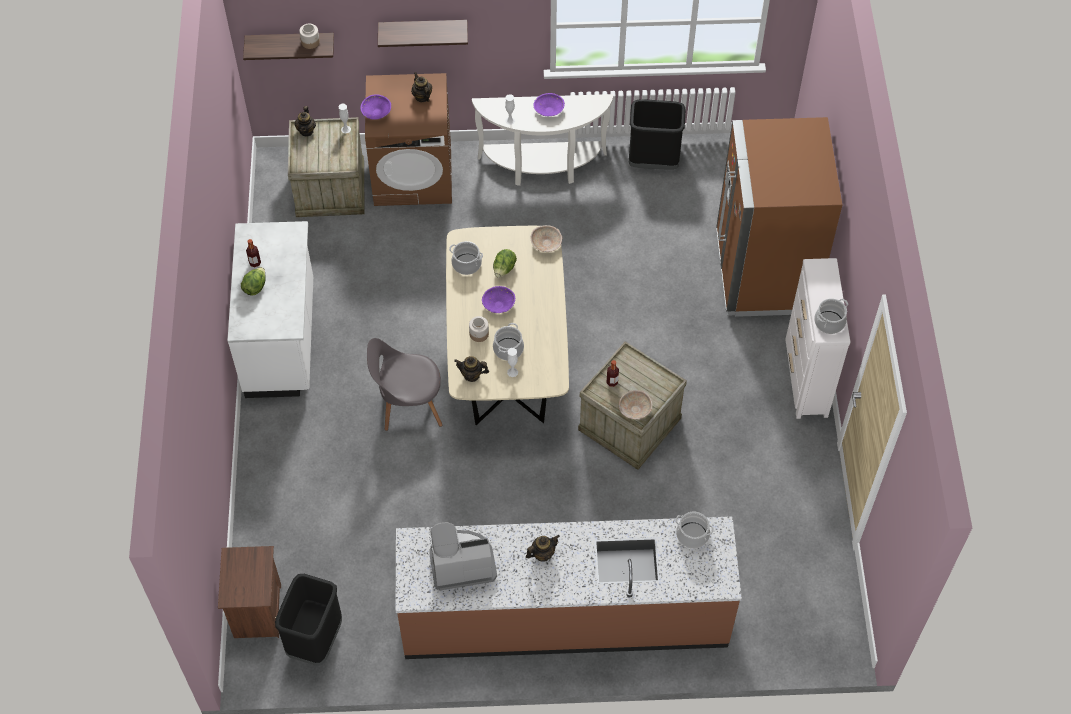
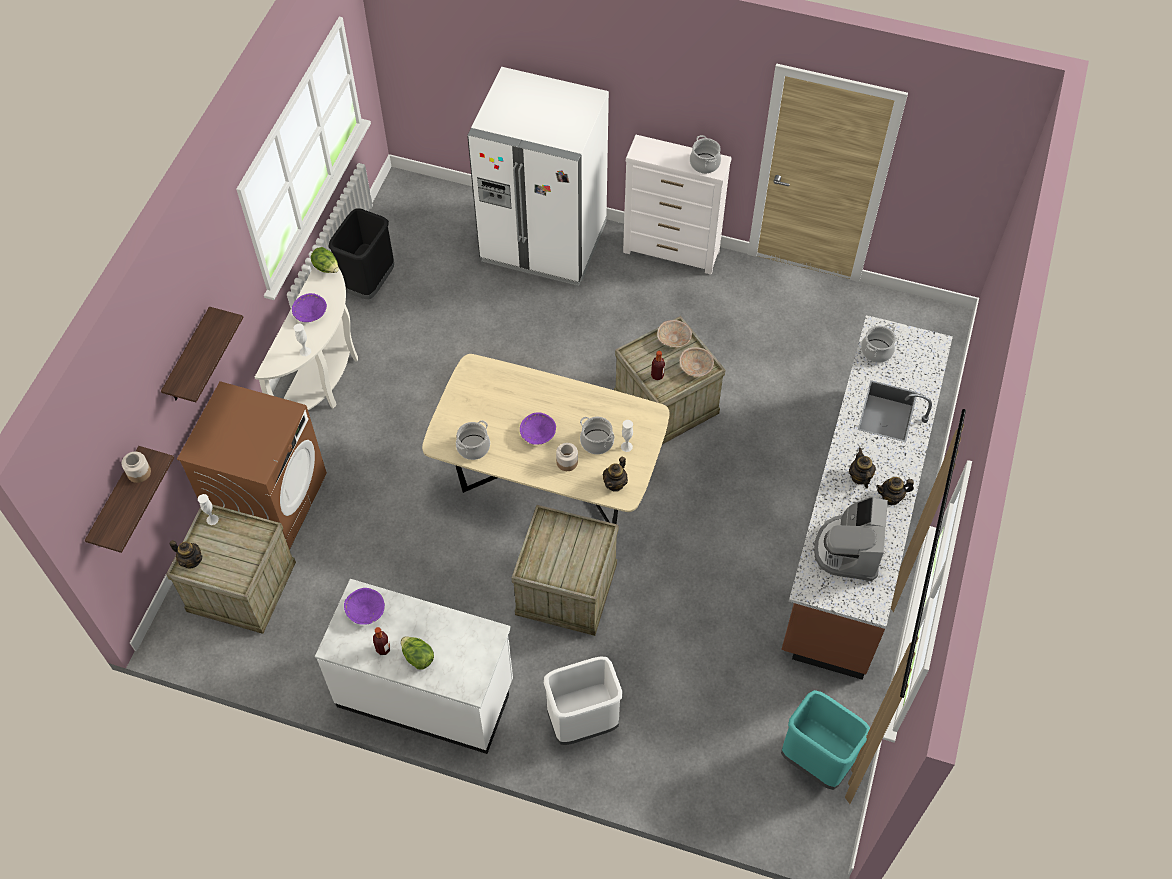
camera: 70 degrees left, 0 degrees up
(256, 611) = (764, 812): brown nightstand -> none
(293, 455) = (582, 722): none -> white trash can
(315, 640) = (816, 760): black trash can -> turquoise trash can
(376, 112) = (237, 463): purple bowl -> purple bowl (366, 611)
(408, 404) = (564, 590): grey chair -> crate
(422, 97) = (240, 413): teapot -> teapot (891, 497)
(504, 269) = (496, 415): lettuce -> lettuce (326, 268)
(546, 244) = (481, 369): beige bowl -> beige bowl (674, 339)
(764, 273) = (543, 243): brown fridge -> white fridge

